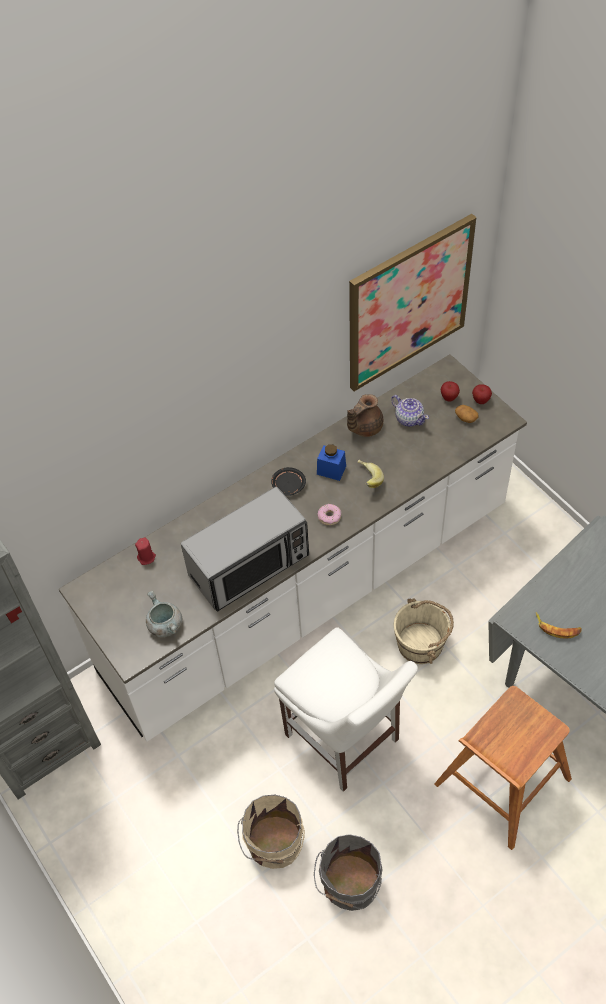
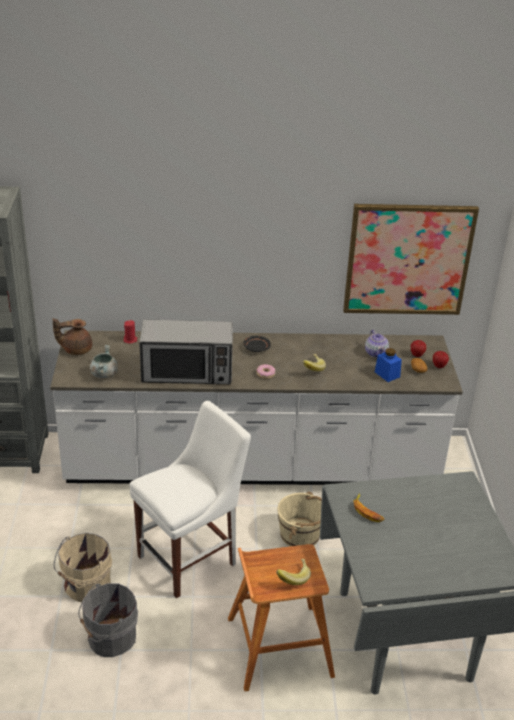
camera: 30 degrees right, 20 degrees down
(331, 470) = (293, 353): blue jar -> blue jar (387, 374)
(345, 741) = (191, 558): white chair -> white chair turned 120 degrees counterclockwise
(364, 427) = (339, 343): brown teapot -> brown teapot (76, 349)
(528, 736) = (293, 577): none -> banana

